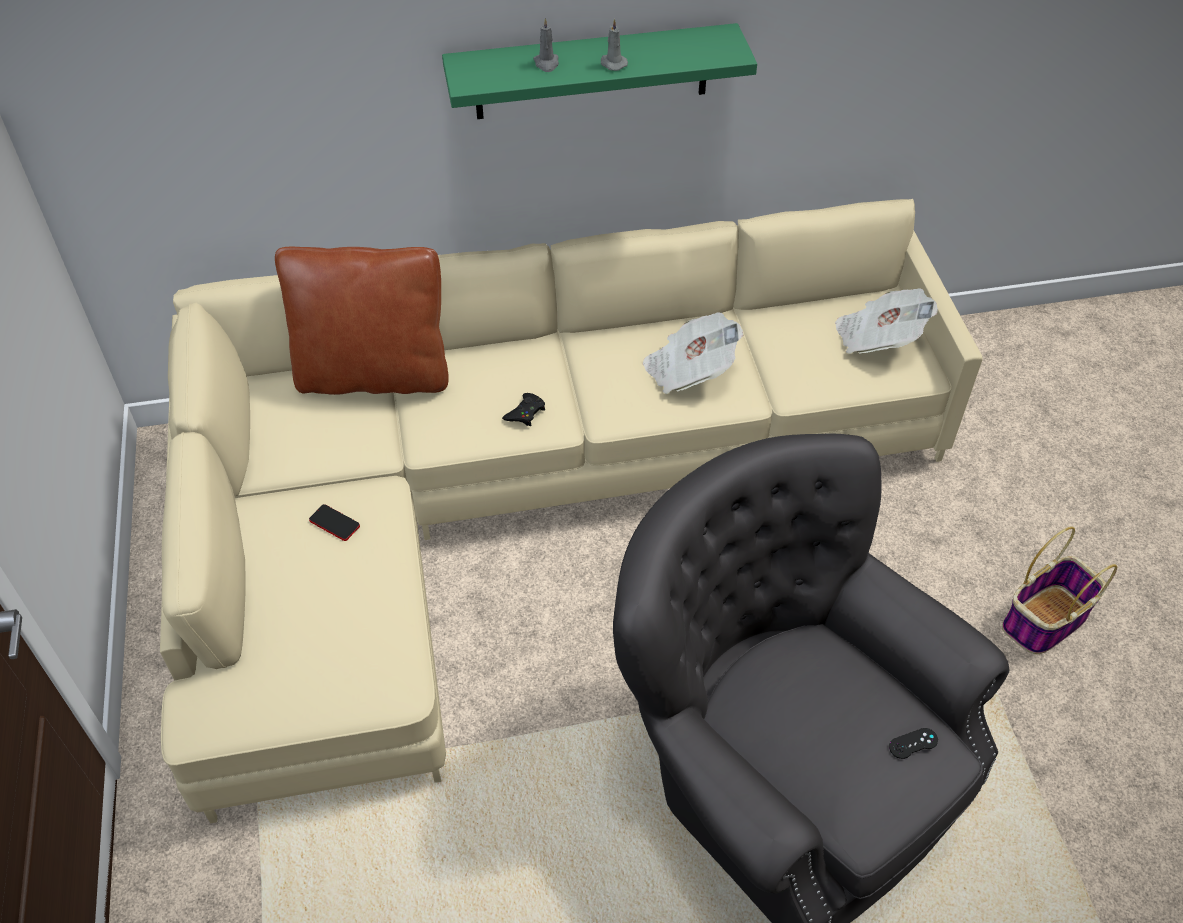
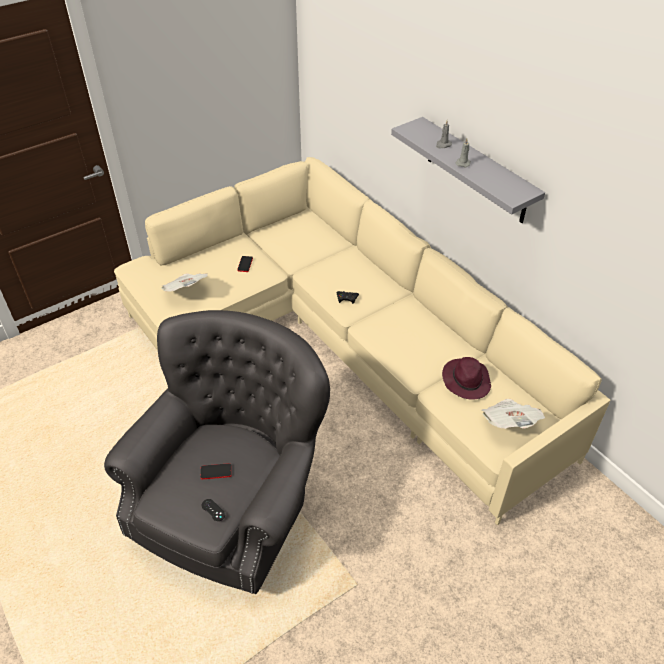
camera: 65 degrees right, 5 degrees down
(374, 374) = (337, 243): brown pillow -> none
(592, 72) = (476, 171): green shelf -> grey shelf
(689, 370) = (419, 348): newspaper -> newspaper (186, 291)
(781, 347) = (466, 380): none -> purple hat
(837, 716) = (216, 472): none -> phone
(1044, 621) = (403, 616): basket -> none

